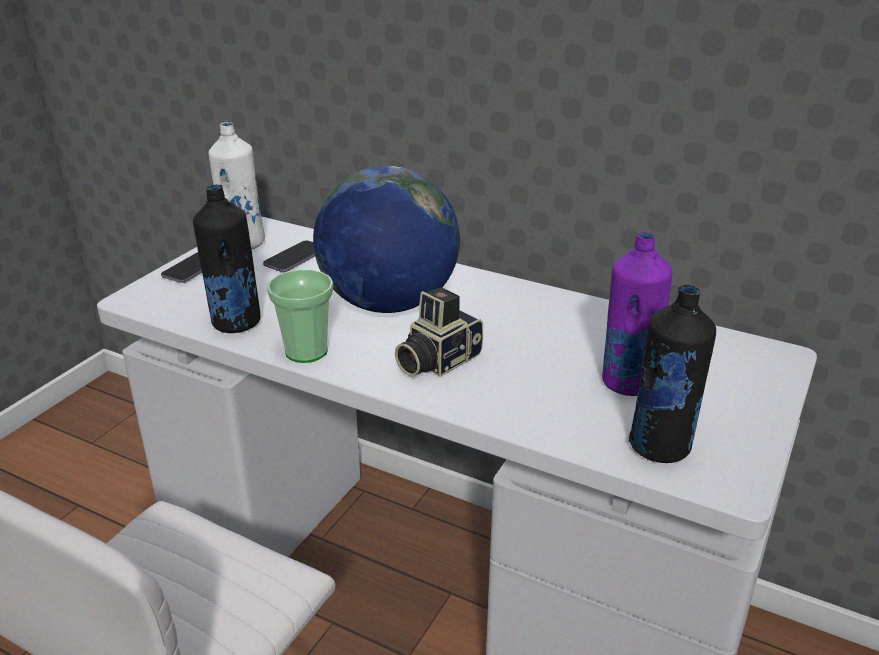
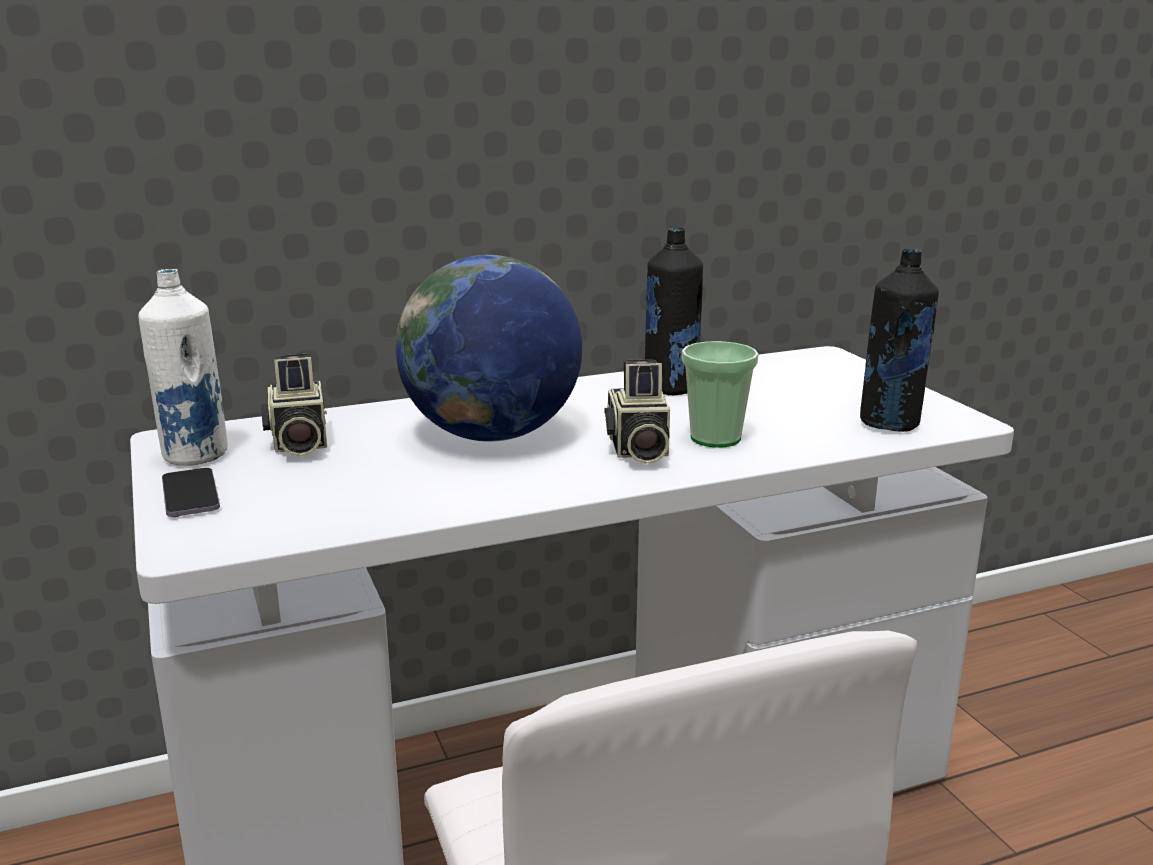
camera: 50 degrees left, 10 degrees down
(235, 323) = (379, 509): black bottle -> black bottle (670, 388)
(295, 258) = (297, 443): phone -> camera
(306, 351) = (513, 494): cup -> cup (715, 438)
(627, 383) = (788, 403): purple bottle -> none

